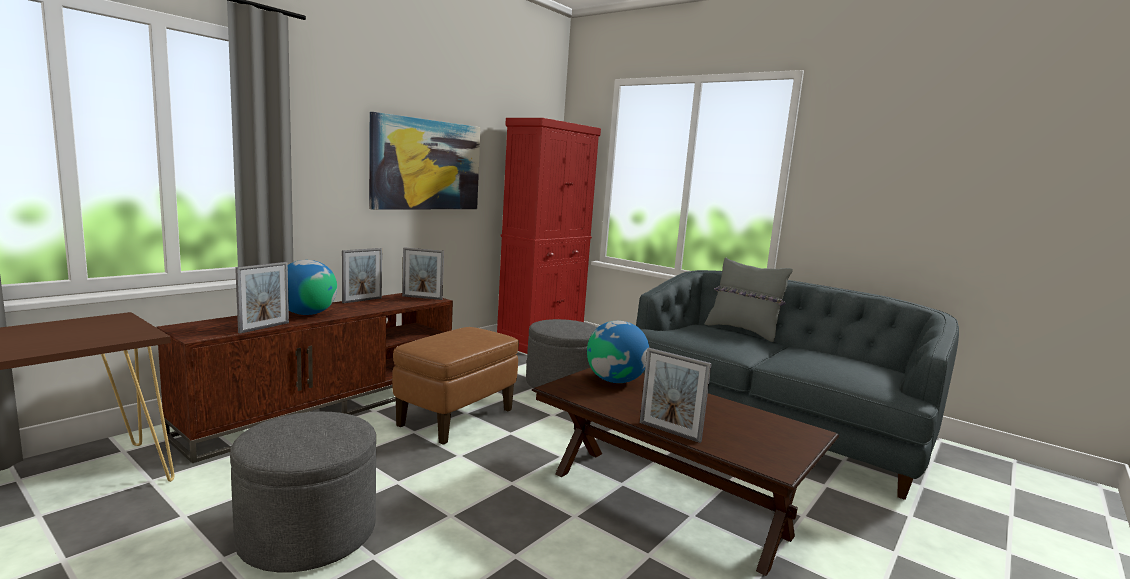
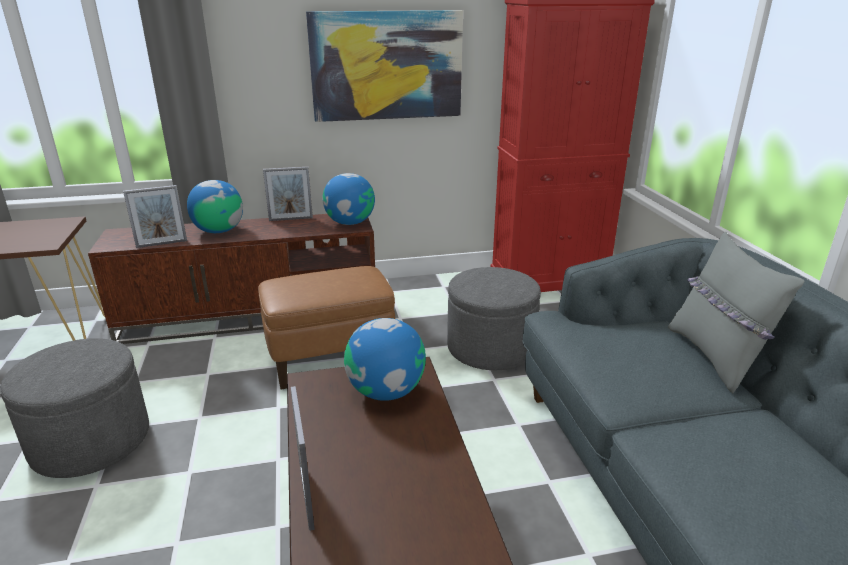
camera: 40 degrees right, 15 degrees up
(422, 297) = (350, 223): picture frame -> globe

